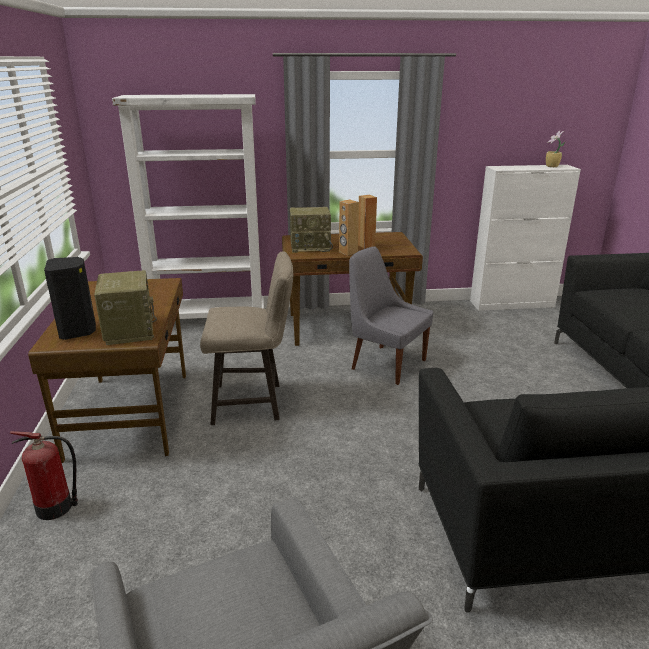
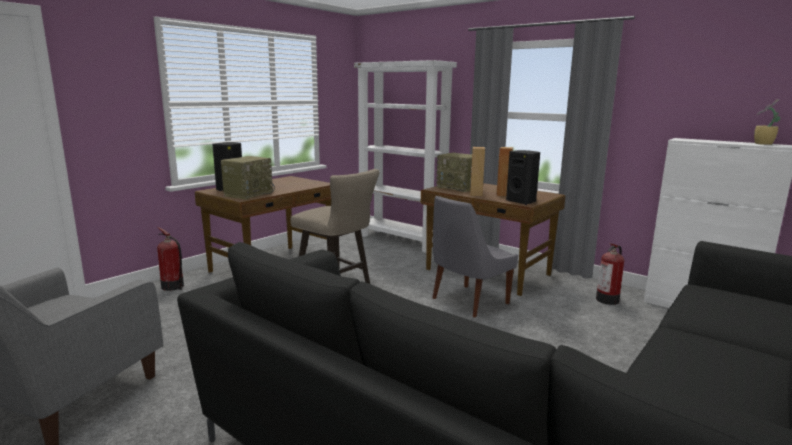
camera: 45 degrees right, 10 degrees down
(386, 364) = (468, 302): grey chair -> grey chair turned 120 degrees counterclockwise
(399, 250) = (521, 201): none -> black speaker
(459, 318) = (608, 299): none -> fire extinguisher

